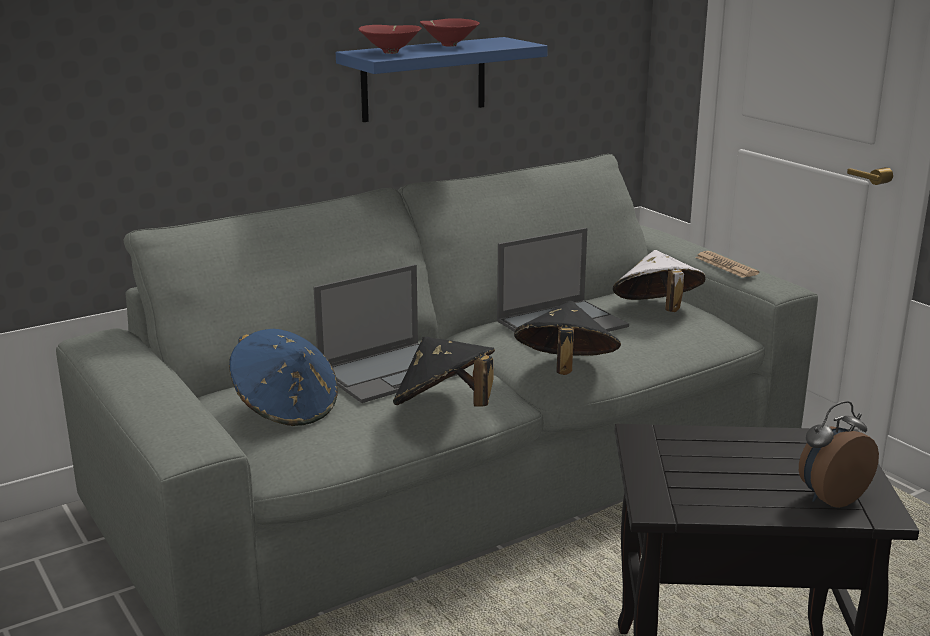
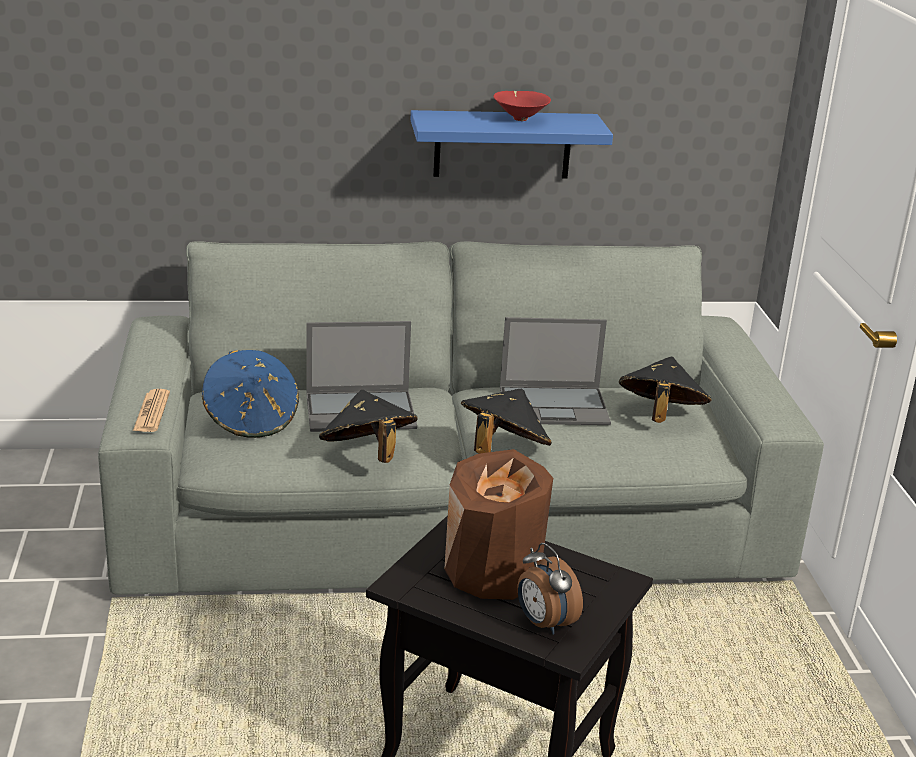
camera: 25 degrees right, 5 degrees up
(391, 52) = (452, 120): red bowl -> none
(657, 311) = (660, 416): white hat -> black hat
(723, 465) = (493, 570): none -> brown vase
(726, 266) = (754, 389): newspaper -> newspaper (151, 412)
(830, 497) = (543, 623): alarm clock -> alarm clock turned 120 degrees counterclockwise

